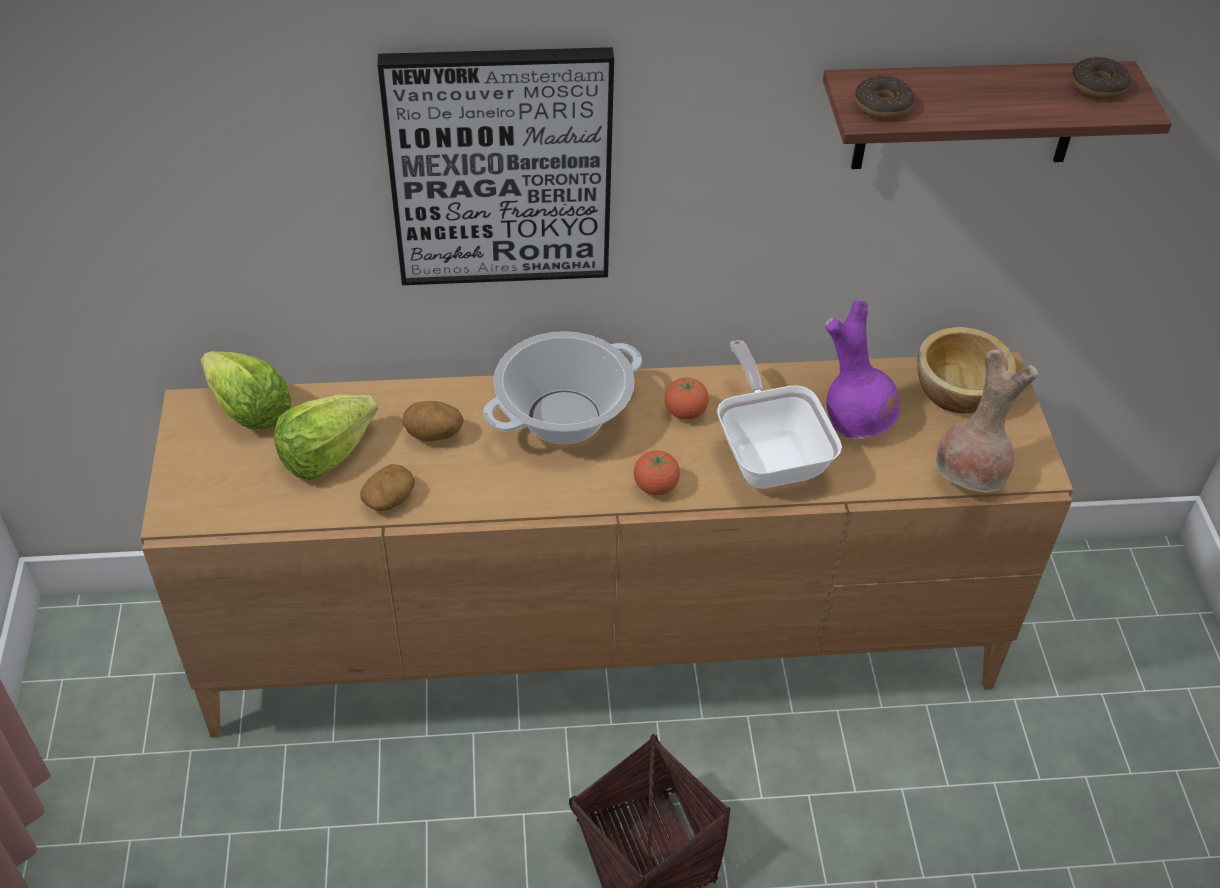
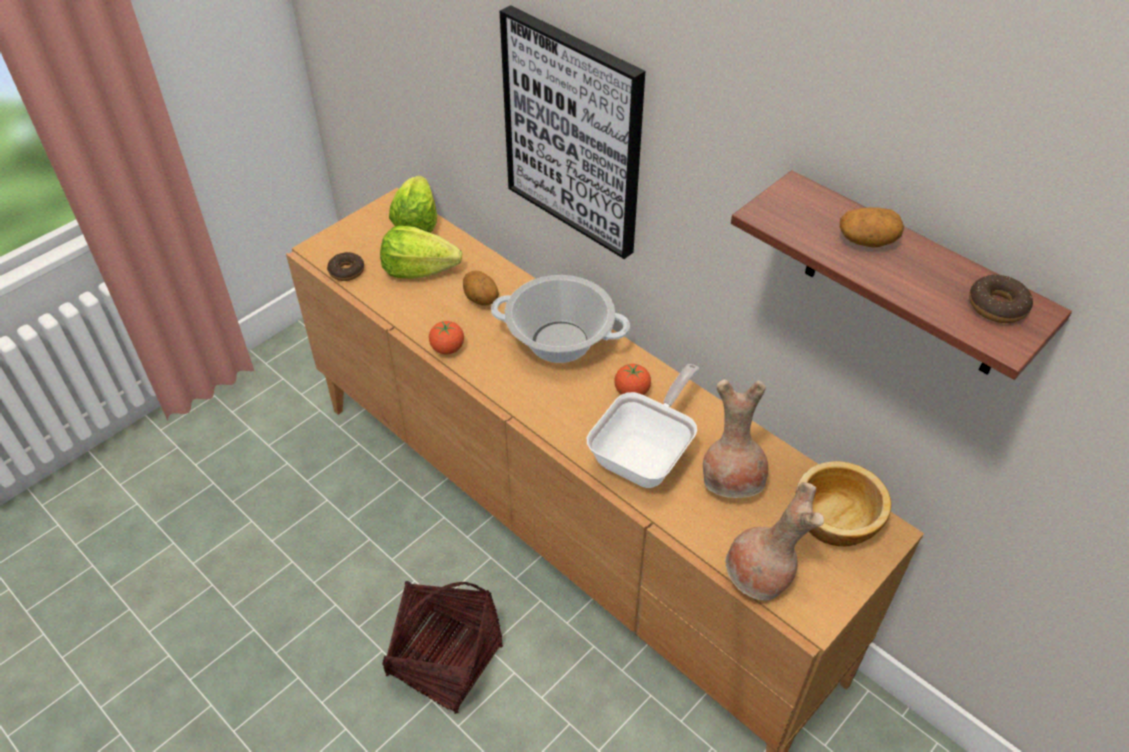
camera: 50 degrees right, 0 degrees up
(389, 499) = (414, 315): potato -> potato (867, 240)
(655, 486) = (553, 418): tomato -> tomato (447, 348)
(856, 420) = (732, 481): purple vase -> brown vase
(882, 106) = (790, 214): donut -> donut (346, 271)

